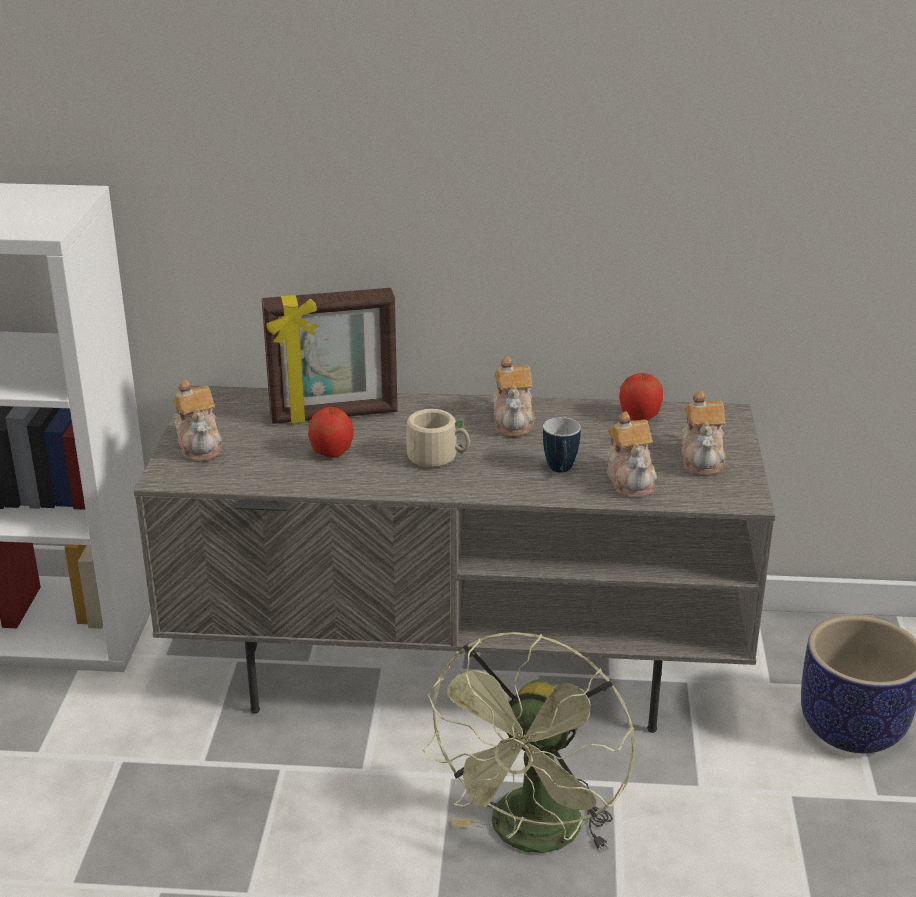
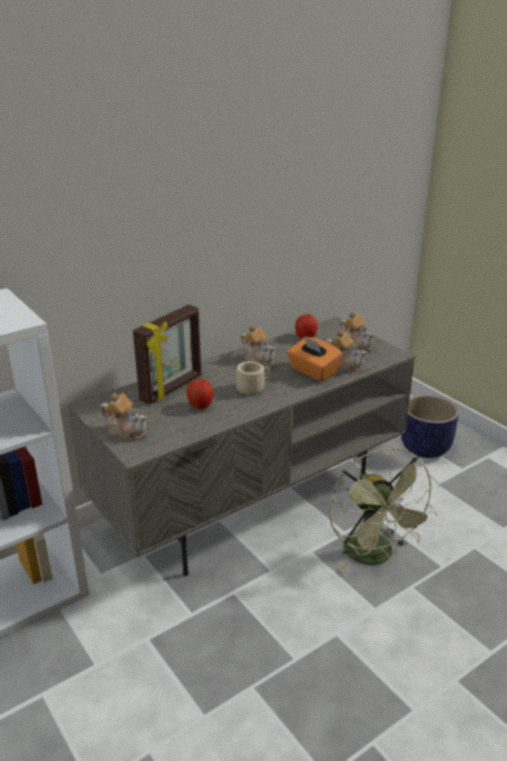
camera: 40 degrees left, 0 degrees up
(561, 471) = (313, 372): mug -> orange tissue box

